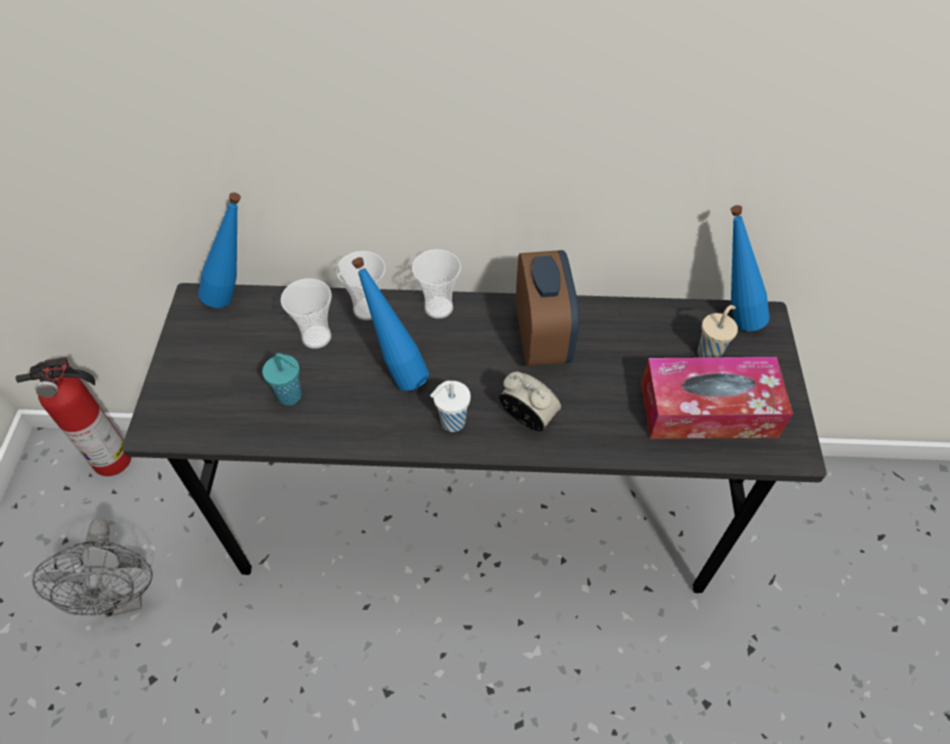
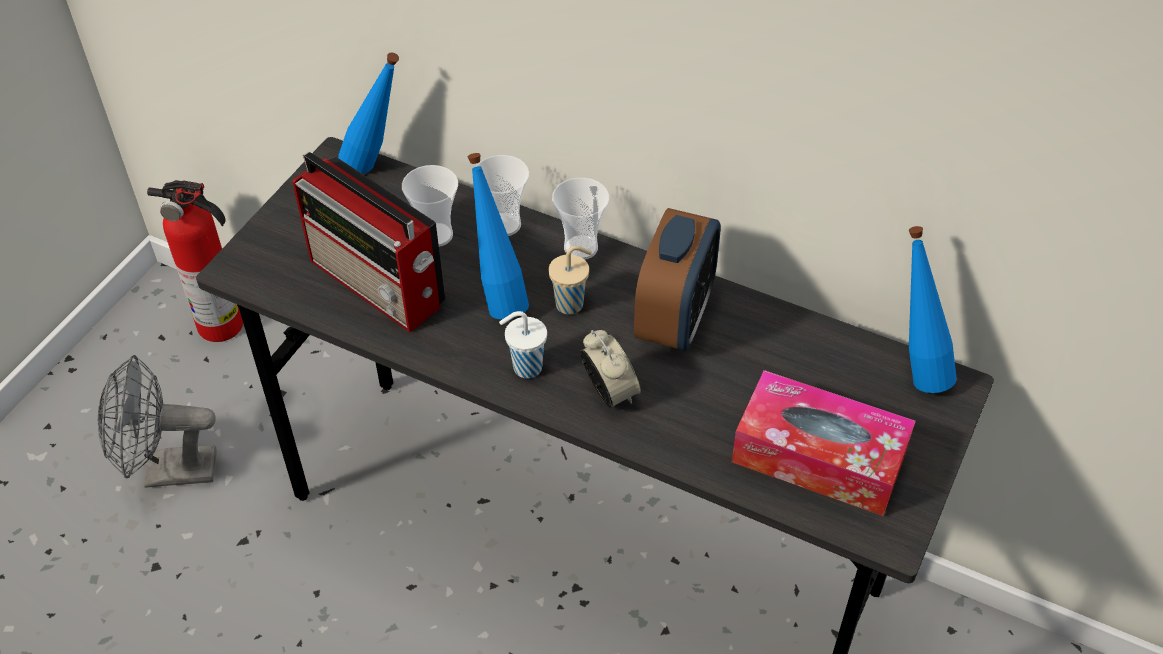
camera: 25 degrees right, 5 degrees down
(125, 596) = (169, 471): grey fan -> grey fan turned 75 degrees clockwise
(291, 396) = (379, 285): turquoise cup -> radio
(709, 353) = (861, 399): beige cup -> beige cup (571, 304)

